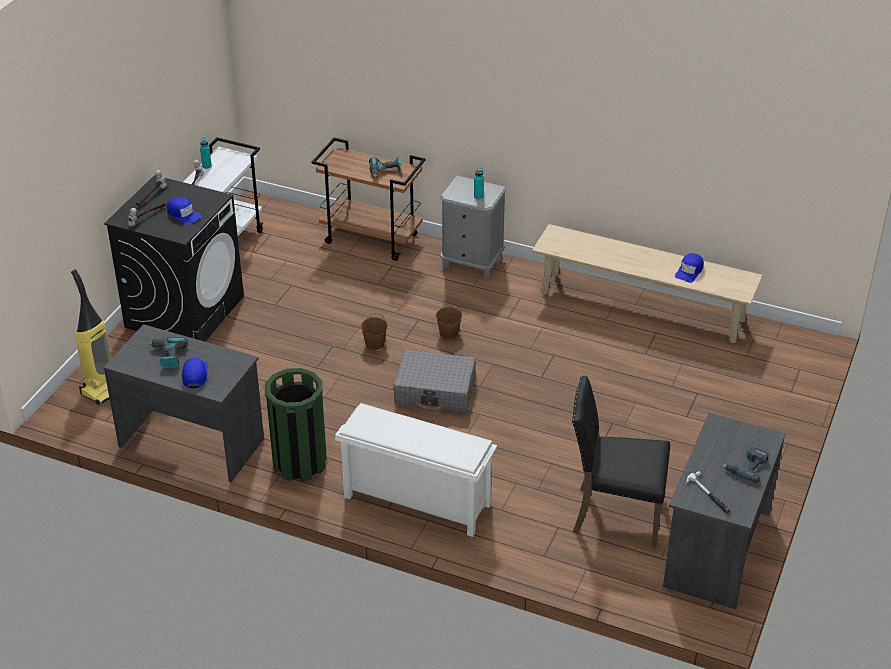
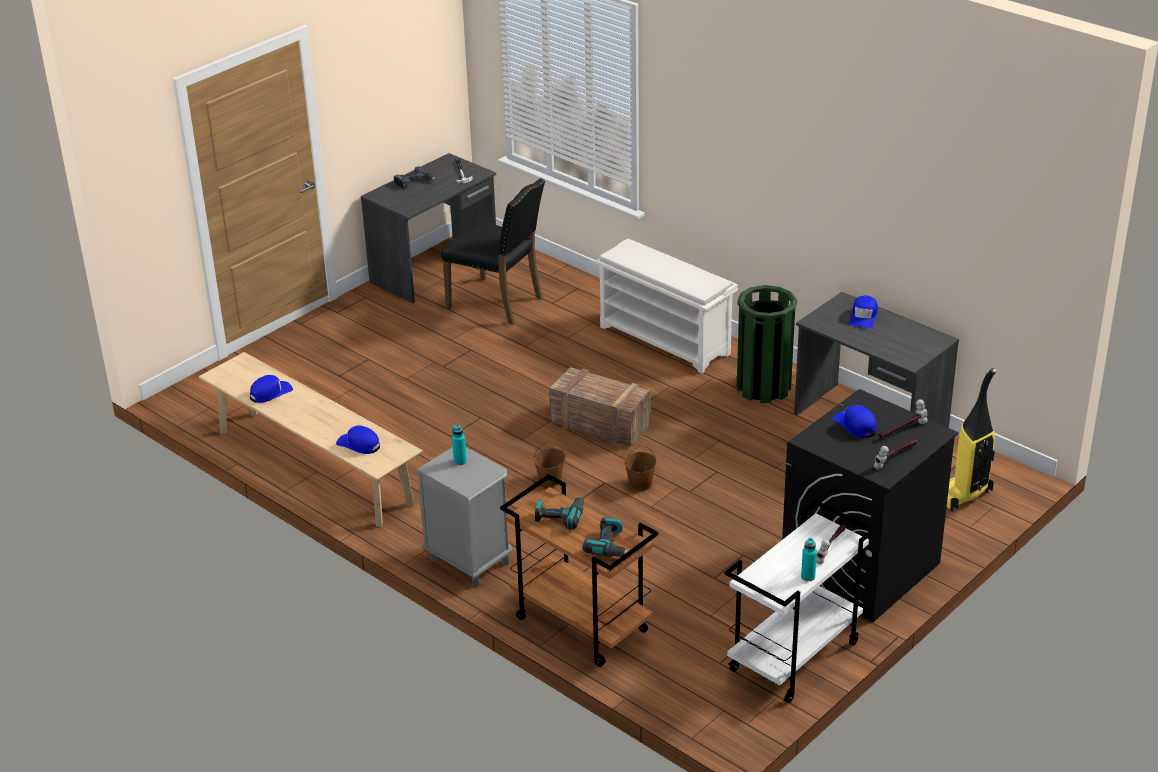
camera: 160 degrees left, 5 degrees down
(167, 356) = (890, 337): power drill -> power drill (610, 545)
(435, 391) = (598, 424): grey suitcase -> crate
(583, 244) = (359, 444): none -> blue cap

